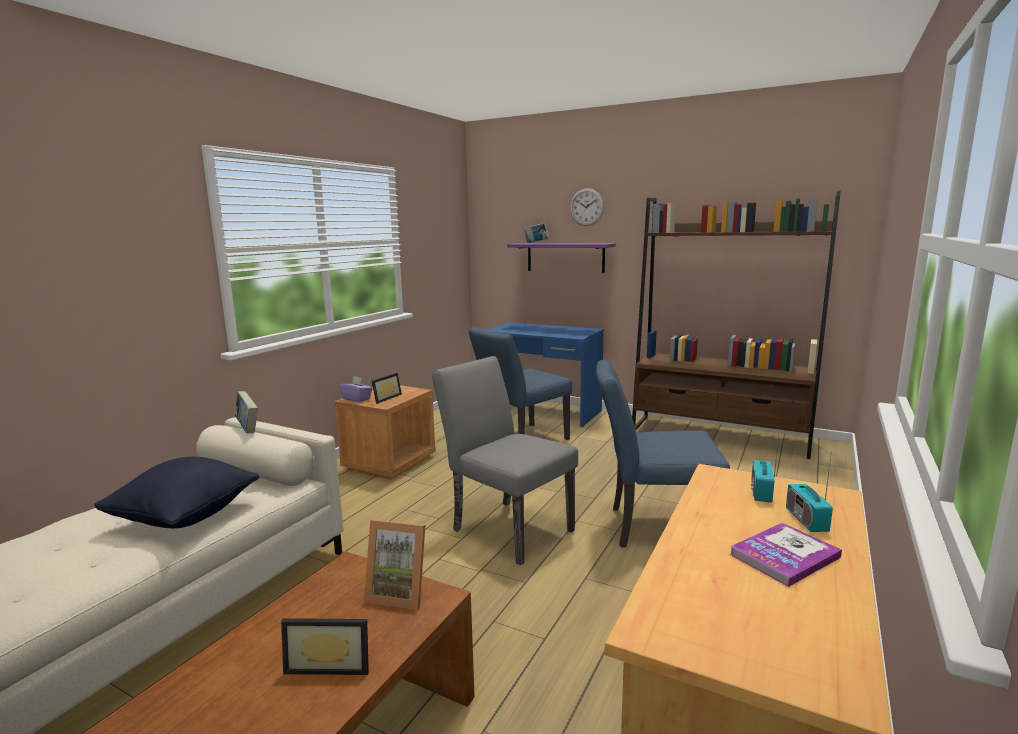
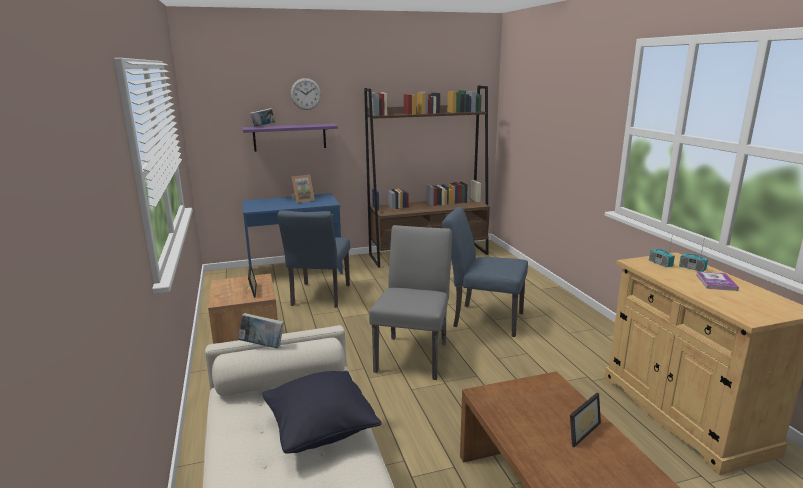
camera: 45 degrees left, 5 degrees up
(357, 399) = (226, 299): purple tissue box -> none
(400, 592) = (533, 389): picture frame -> picture frame (302, 200)
(506, 527) = (414, 353): grey chair -> grey chair turned 105 degrees clockwise
(652, 527) = (482, 319): blue chair -> blue chair turned 60 degrees clockwise

